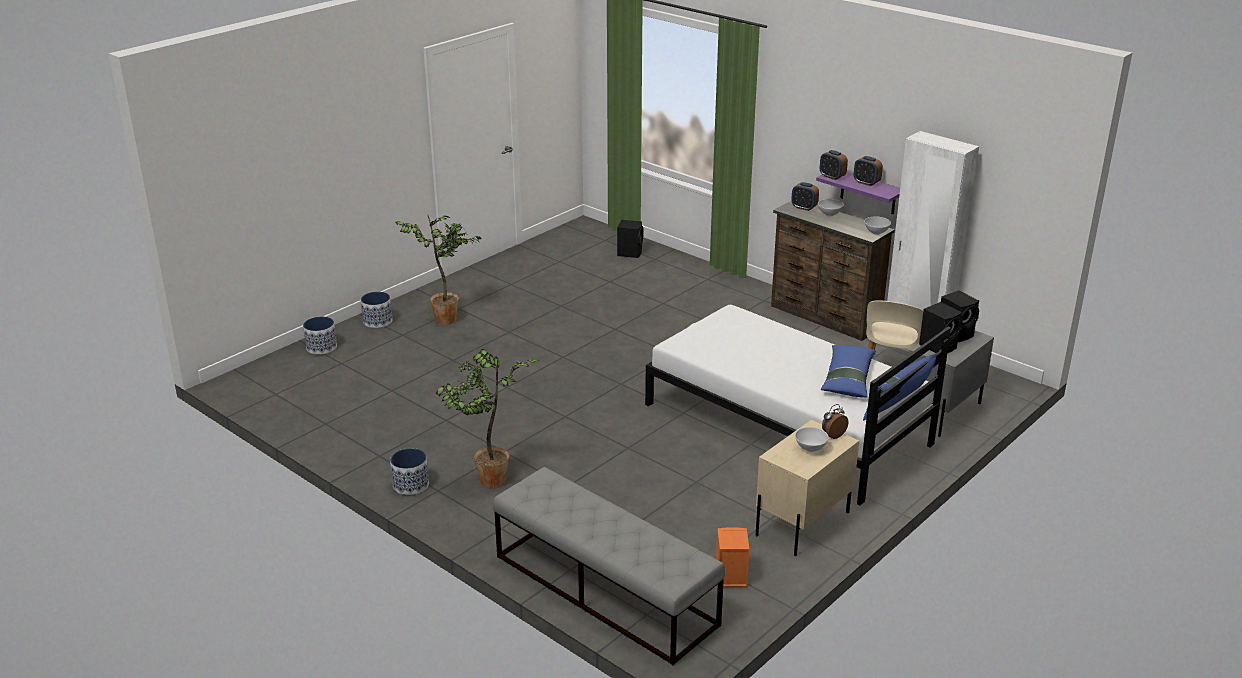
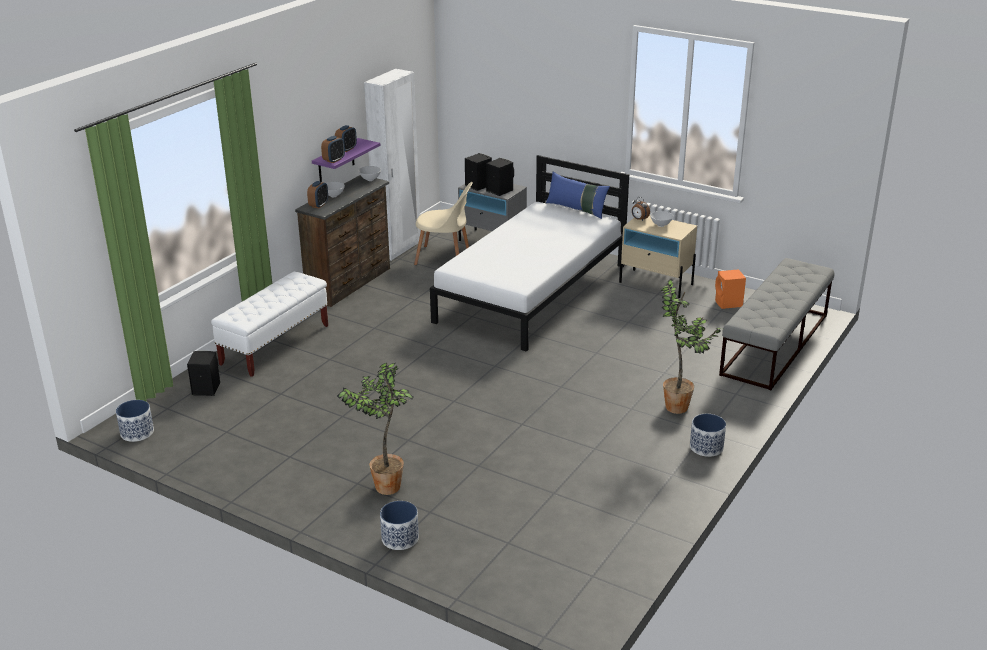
camera: 100 degrees left, 0 degrees up
(321, 347) = (475, 569): planter -> planter (137, 433)
(697, 280) = (275, 345): none -> white bench
(848, 378) = (546, 224): blue pillow -> none

